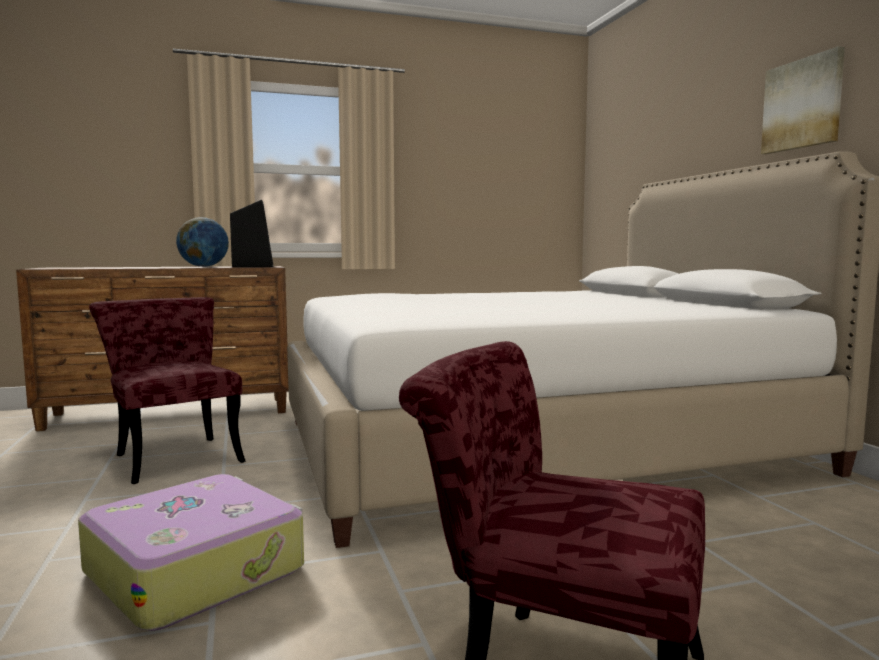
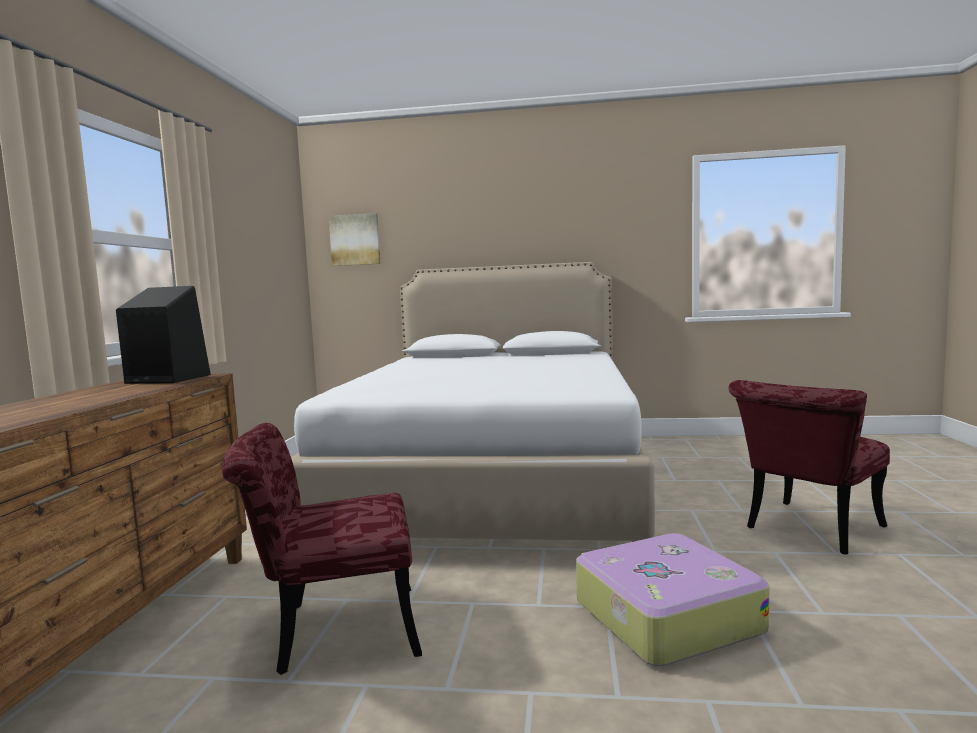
camera: 65 degrees left, 0 degrees up
(203, 266) = (102, 390): globe -> none
(803, 104) = (549, 229): picture -> picture (355, 240)

